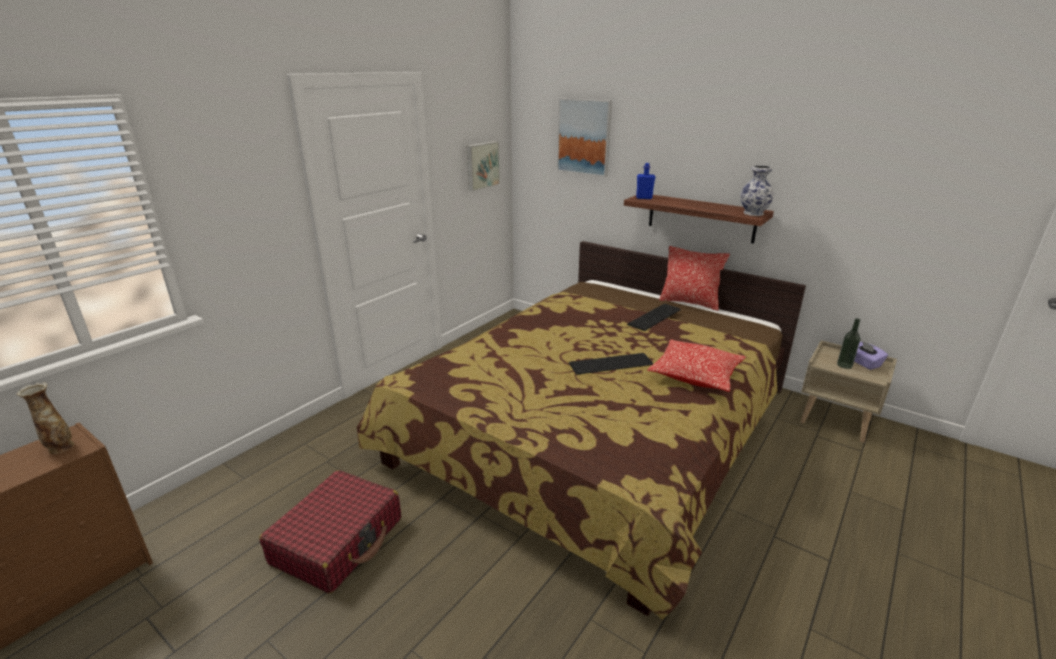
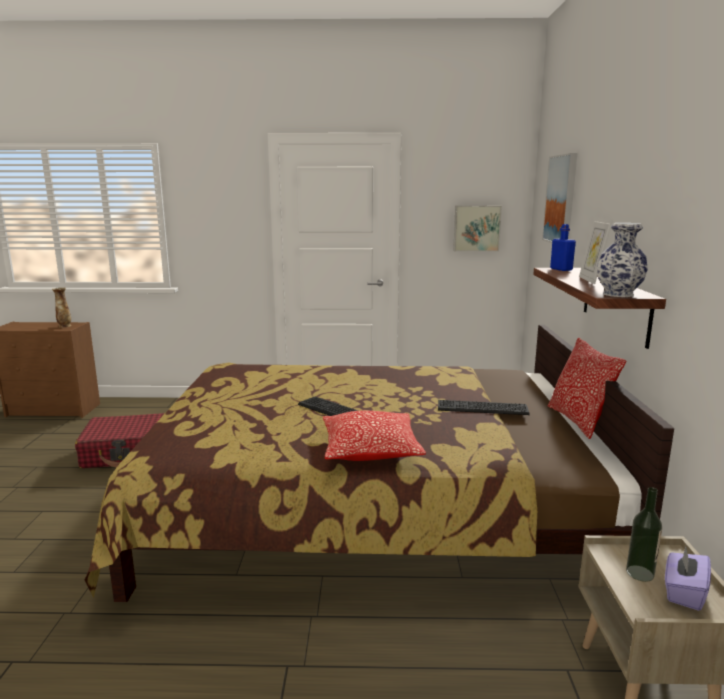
camera: 55 degrees right, 10 degrees down
(697, 204) = (591, 280): none -> picture frame

